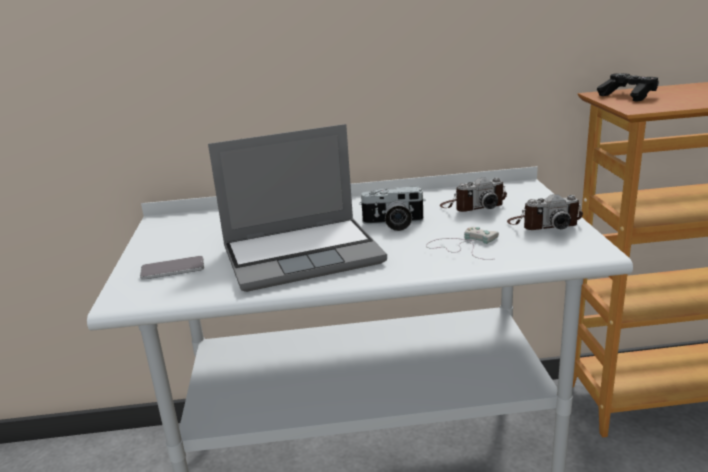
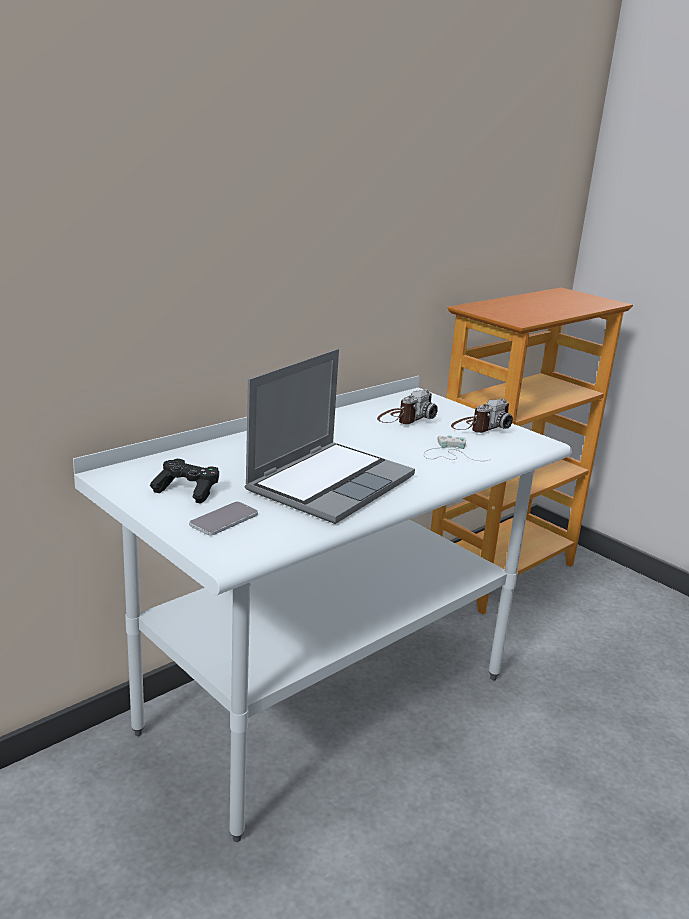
camera: 40 degrees left, 0 degrees up
(393, 224) = (364, 443): camera -> none
(627, 96) = (491, 309): black game controller -> black game controller (186, 491)

